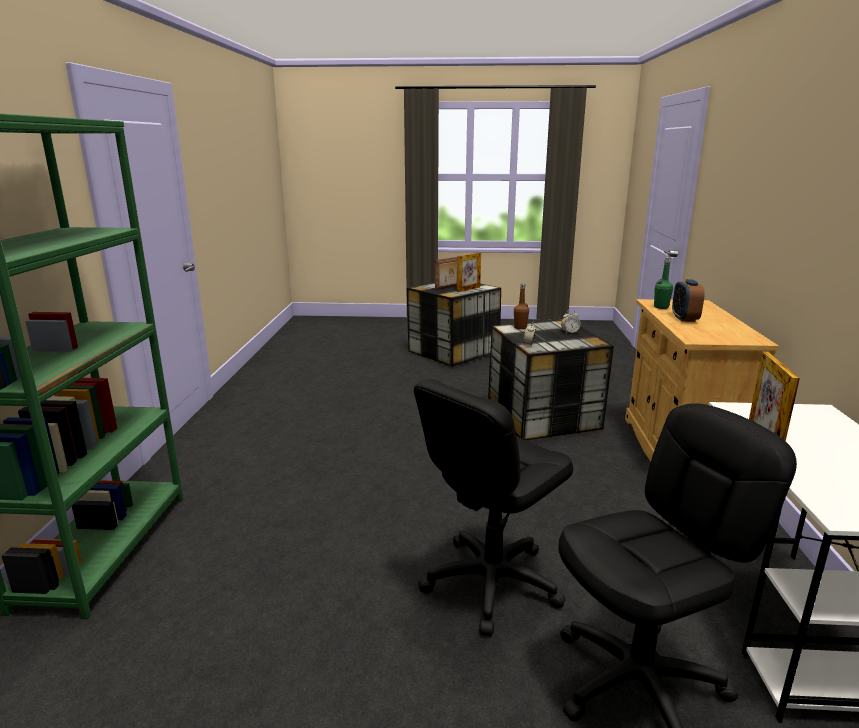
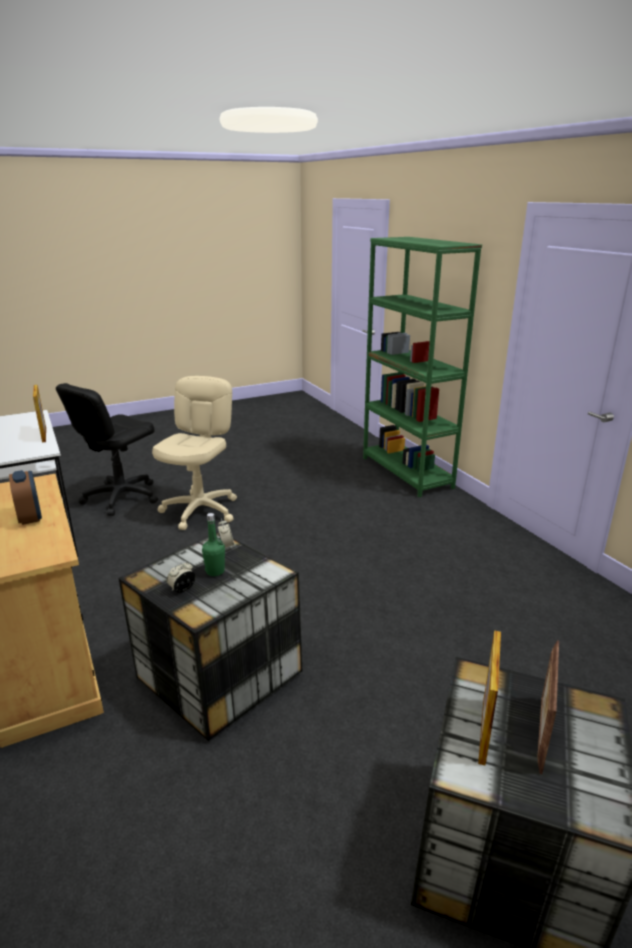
camera: 150 degrees right, 5 degrees up
(491, 583) = (200, 510): black office chair -> beige office chair
(520, 327) = (256, 578): brown bottle -> none
(661, 307) = (48, 539): green bottle -> green bottle (215, 571)

